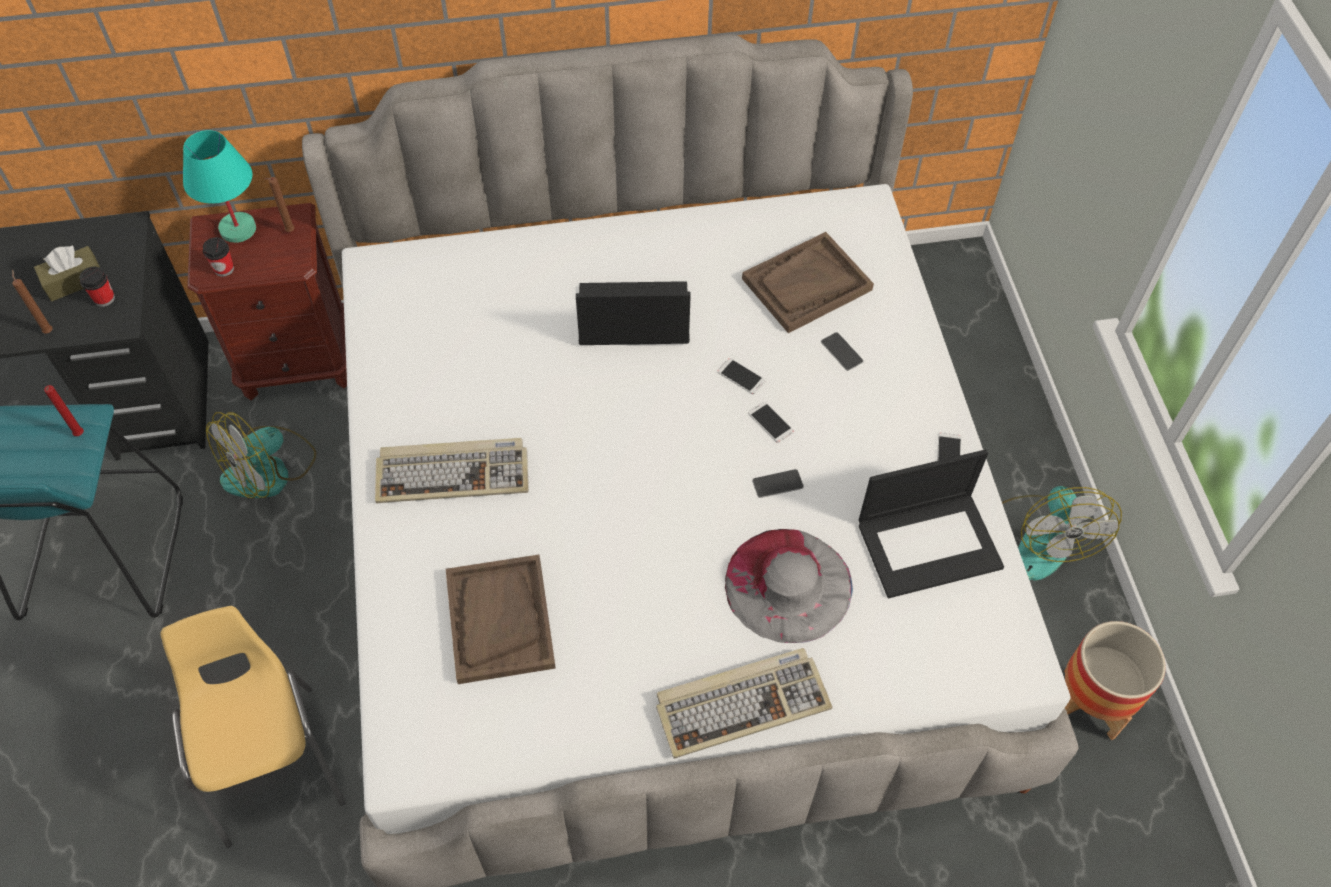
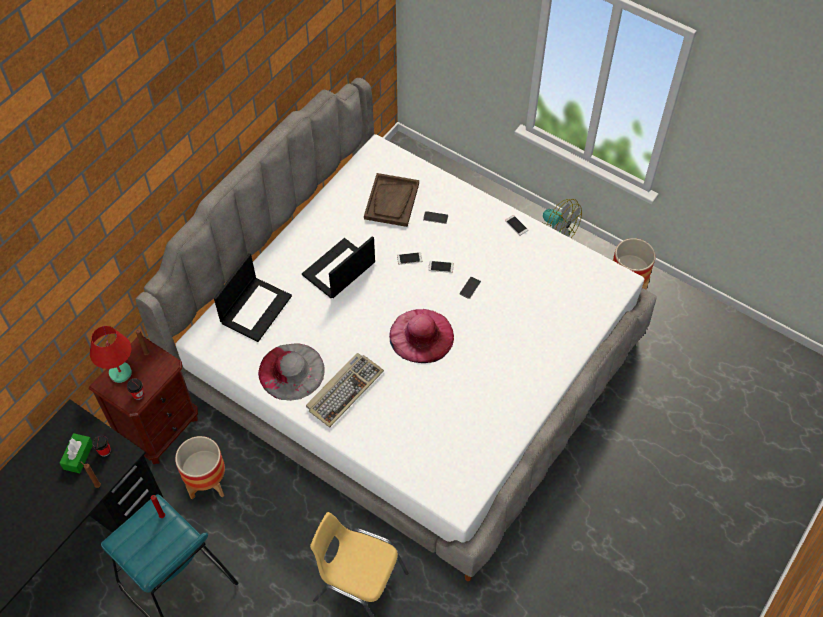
camera: 45 degrees left, 0 degrees up
(74, 281) = (78, 456): brown tissue box -> green tissue box
(237, 228) = (120, 373): turquoise table lamp -> red table lamp
(270, 469) = (208, 483): fan -> planter
(499, 620) = (430, 425): brown tray -> none
(634, 490) = (421, 335): none -> pink hat
(742, 703) = (546, 374): keyboard -> none
(788, 585) = (515, 321): grey hat -> grey hat (291, 371)
(930, 543) = (545, 264): laptop -> laptop (256, 308)

